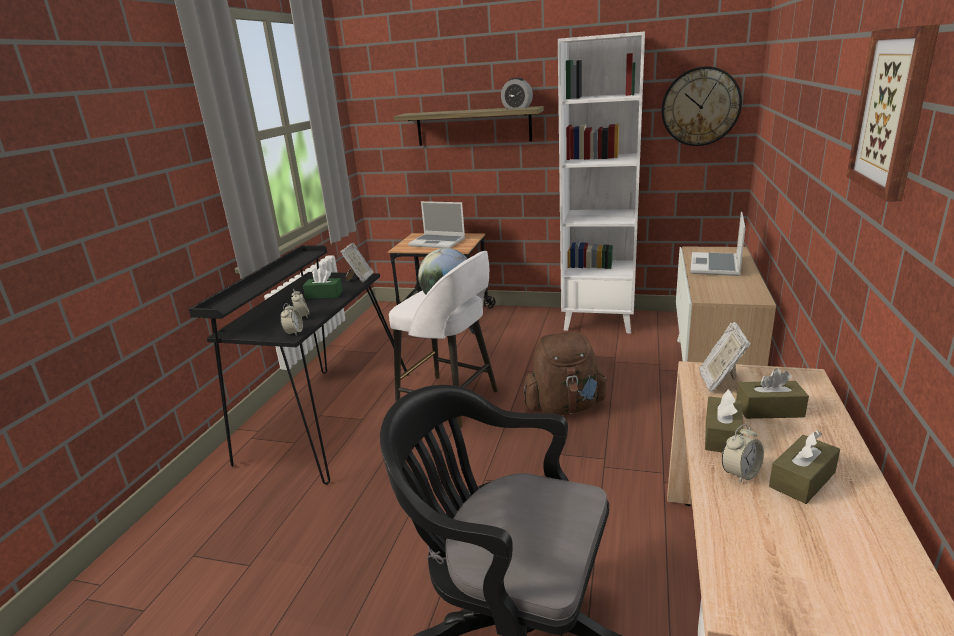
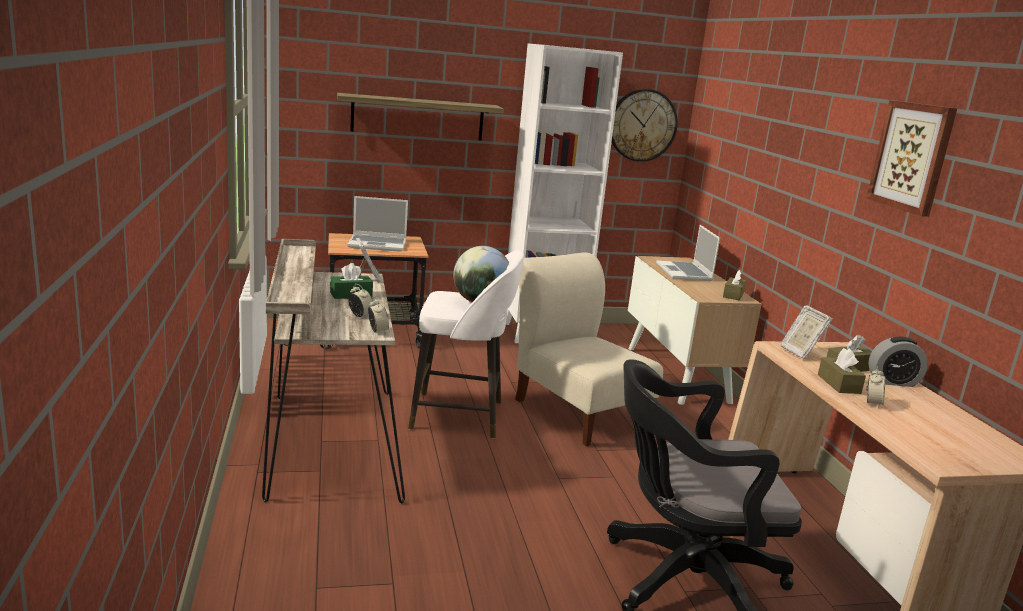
camera: 30 degrees left, 5 degrees down
(324, 417) = (329, 443): black desk -> beige desk
(517, 108) = (474, 104): alarm clock -> alarm clock (893, 382)
(564, 407) = (577, 411): brown backpack -> beige chair
(802, 479) = (907, 403): brown tissue box -> brown tissue box (733, 295)

